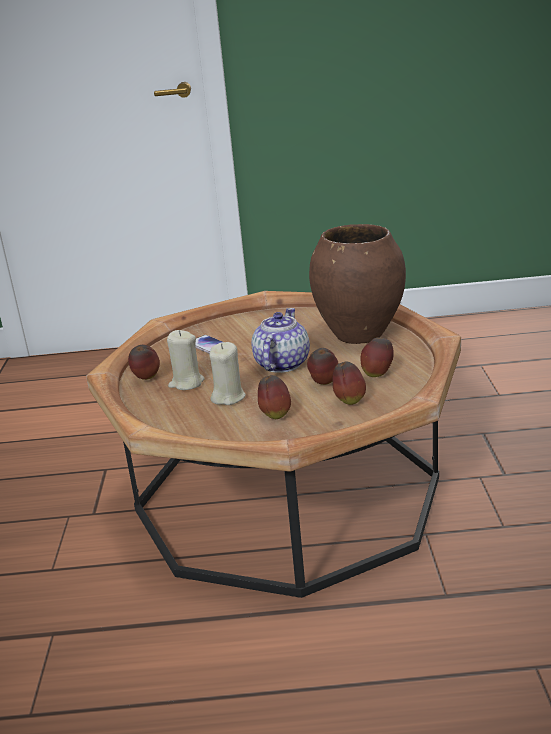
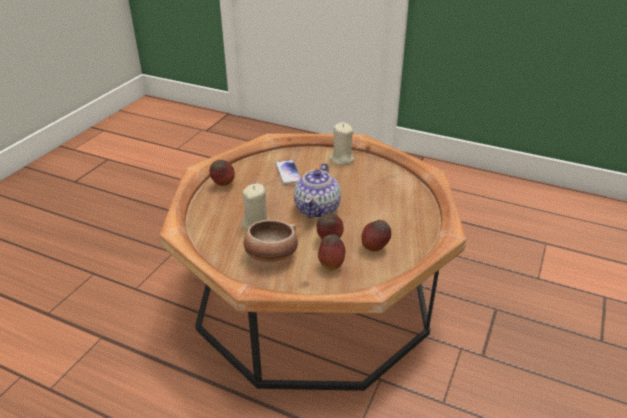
camera: 25 degrees right, 10 degrees up
(186, 383) = (243, 199): beige candle -> beige candle (341, 159)
(275, 415) = (270, 255): apple -> bowl
(281, 364) = (318, 209): teapot -> teapot turned 150 degrees clockwise
(359, 335) = (397, 202): brown vase -> none

